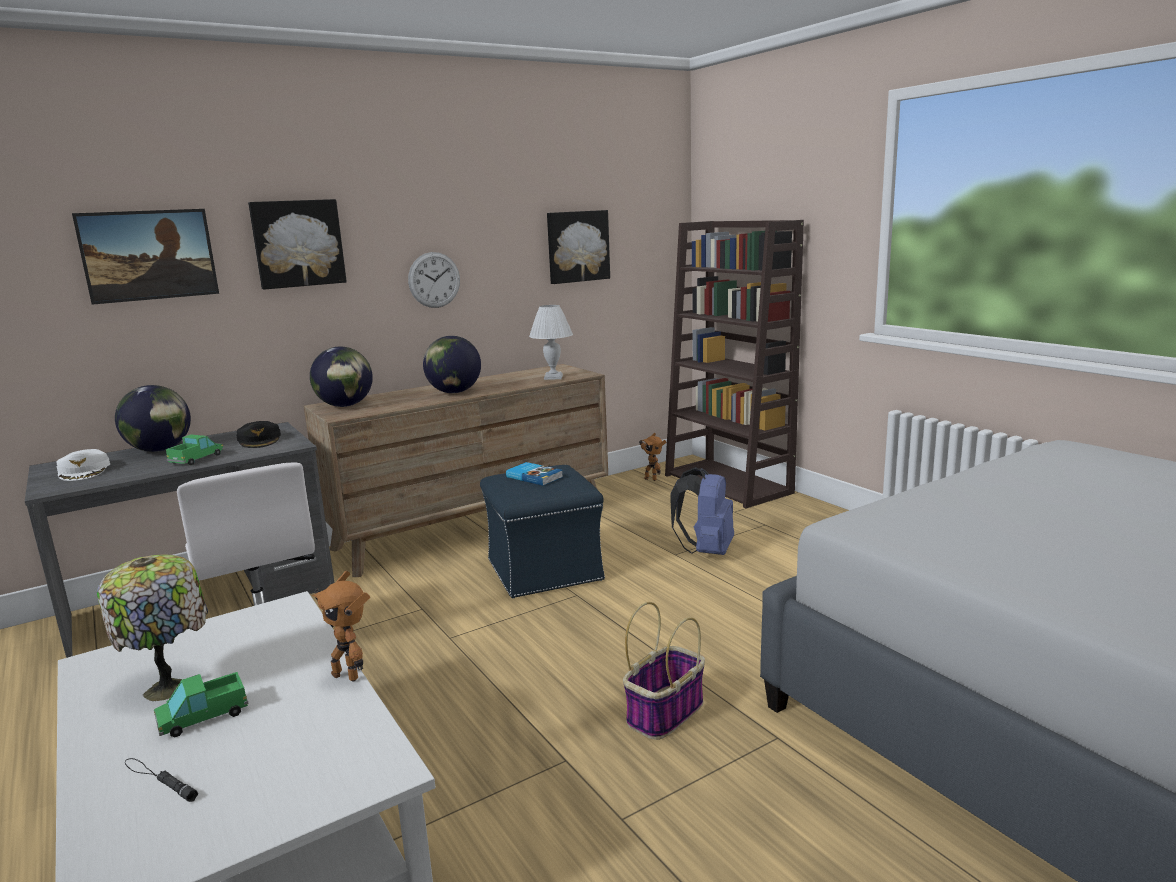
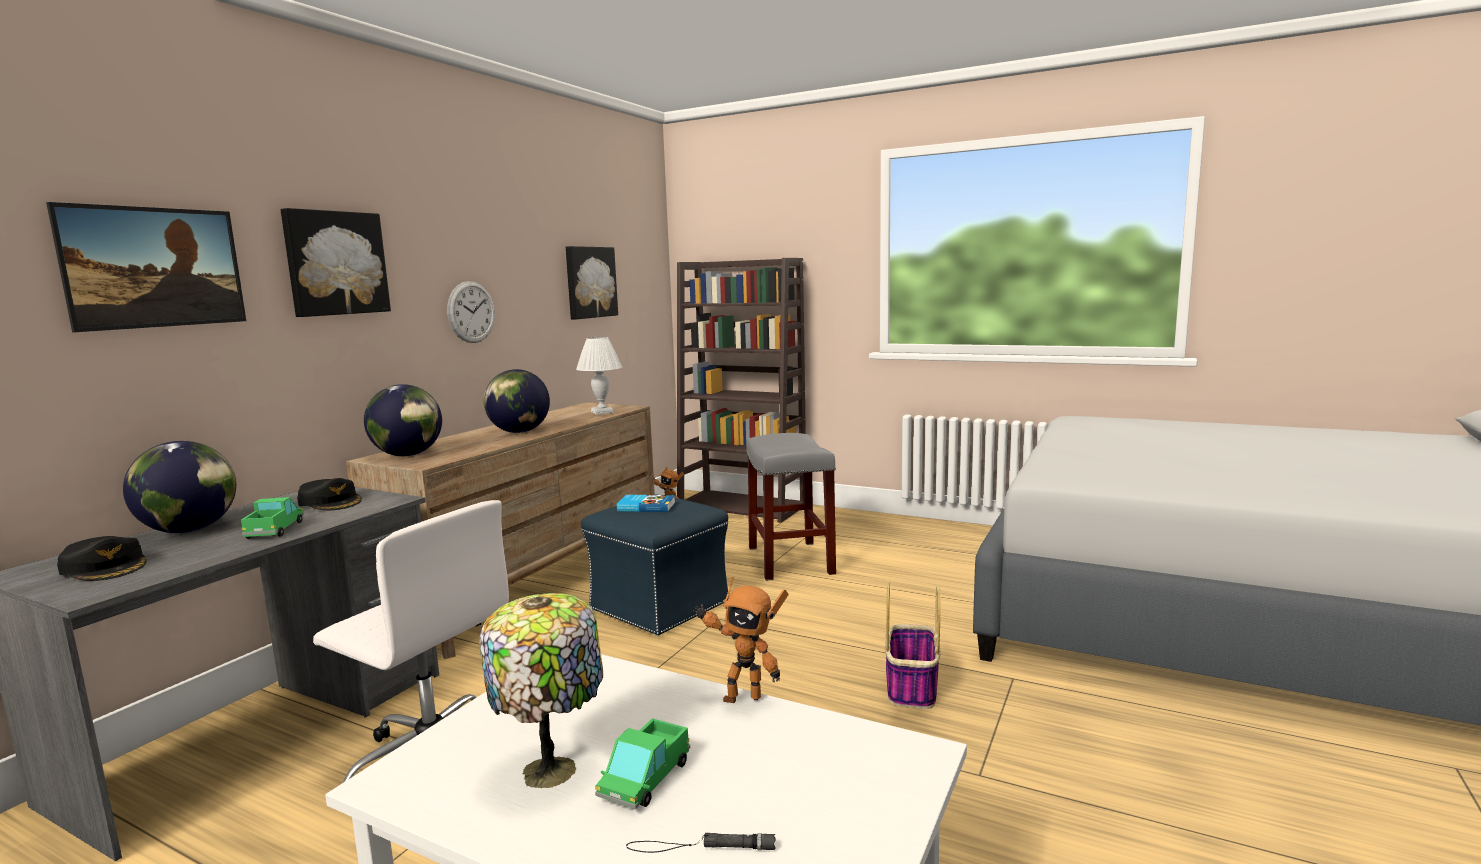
camera: 30 degrees left, 5 degrees down
(84, 471) = (105, 567): white cap -> black cap
(706, 551) = (789, 560): blue backpack -> grey stool

